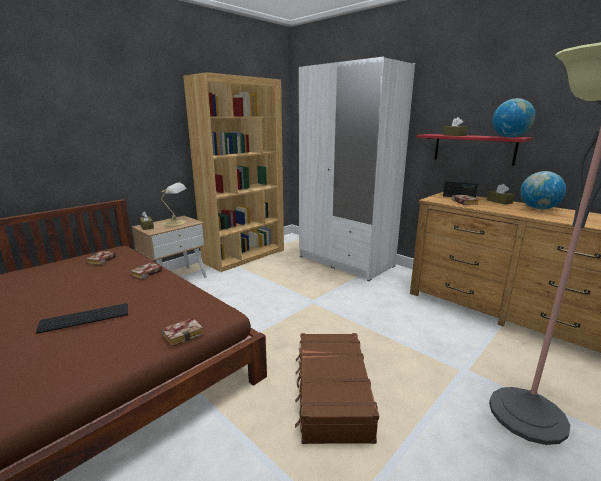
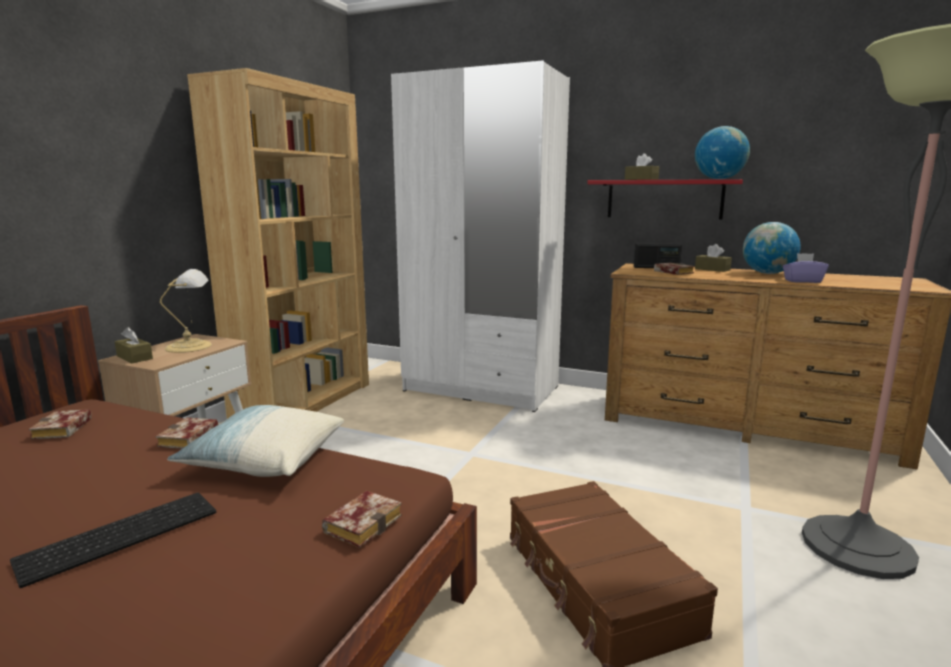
camera: 20 degrees left, 5 degrees down
(168, 291) = (265, 461): none -> pillow
(555, 218) = (802, 281): none -> purple tissue box

